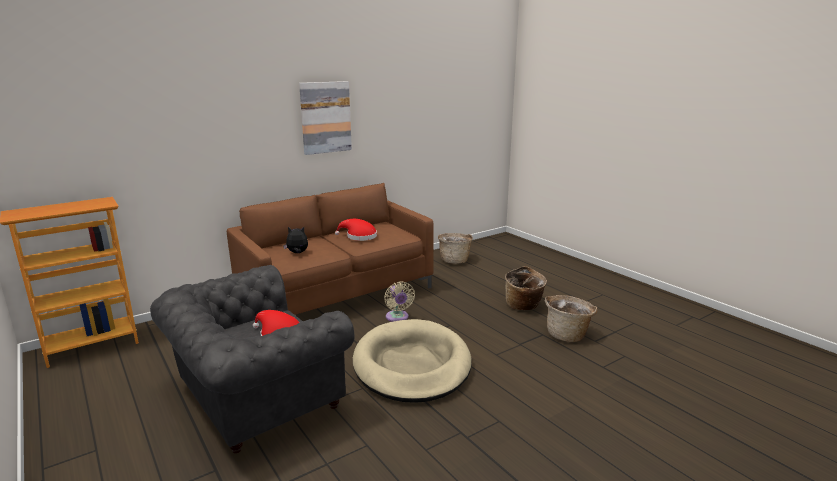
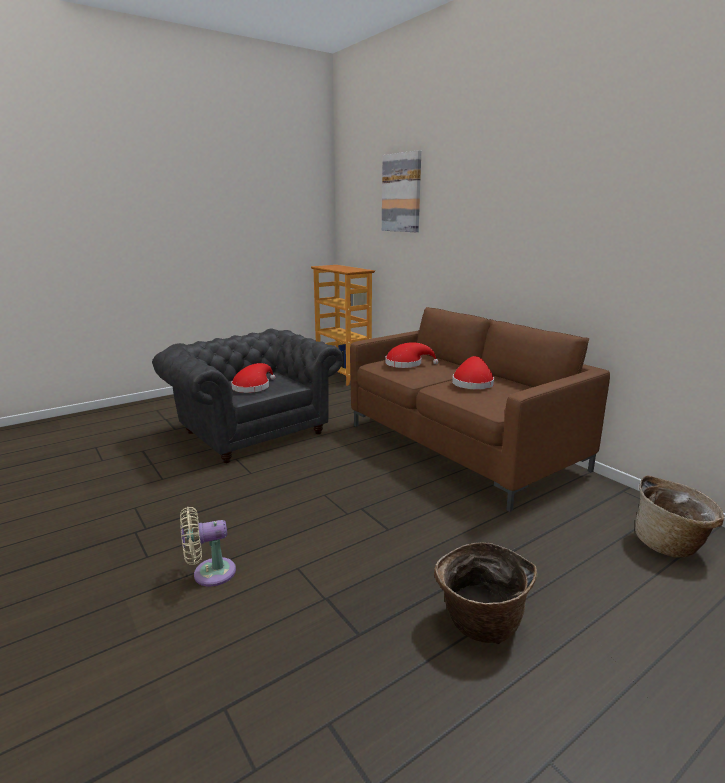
camera: 90 degrees right, 0 degrees up
(297, 253) = (406, 364): plush toy -> red hat
(325, 117) = (549, 222): picture -> picture (402, 193)
(397, 318) = (405, 488): beige fan -> beige fan (209, 573)
(412, 365) = (286, 499): beige dog bed -> none
(567, 334) = (357, 676): basket -> none

